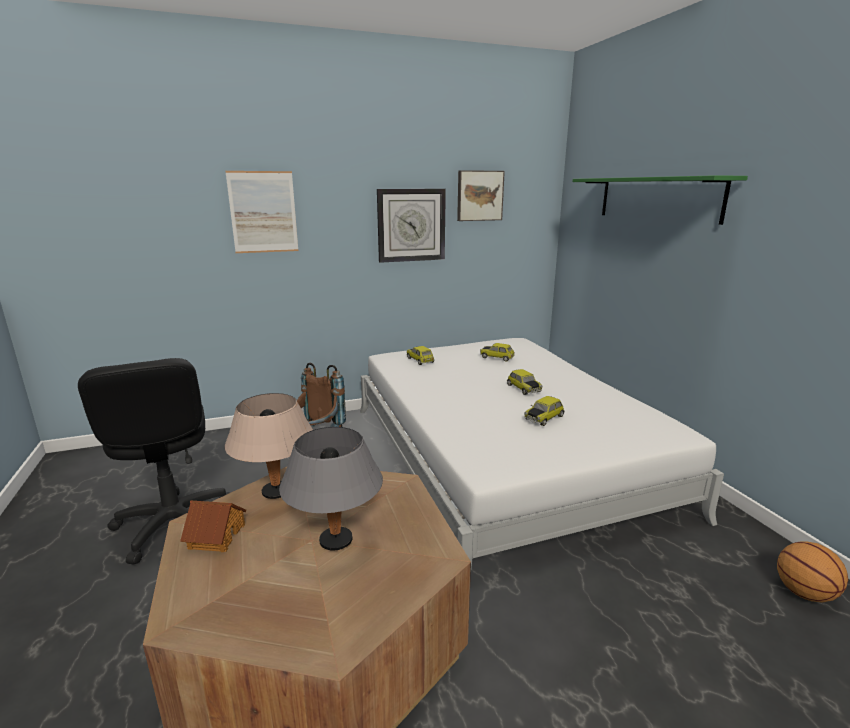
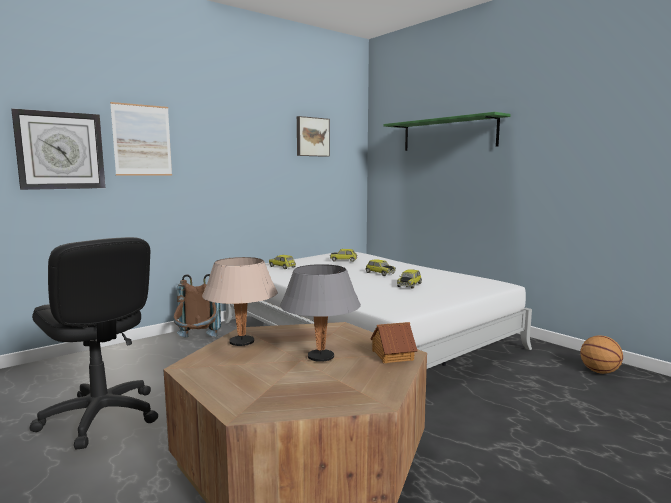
camera: 20 degrees left, 10 degrees down
(216, 536) = (218, 369): toy house -> toy house (392, 355)
(411, 225) = (263, 157): wall clock -> wall clock (60, 150)

